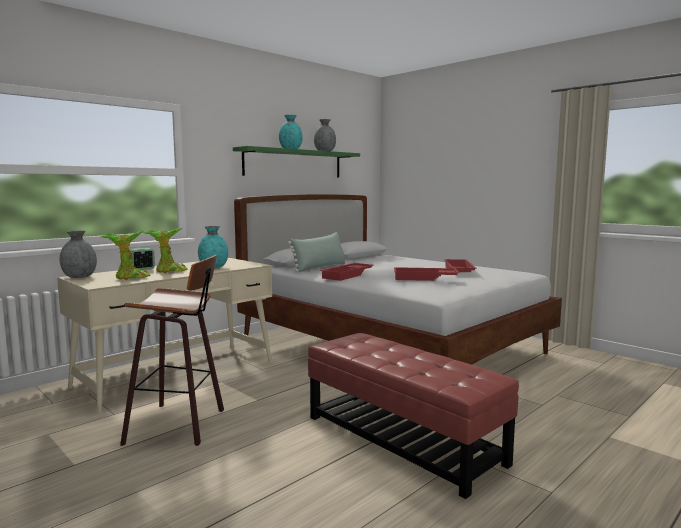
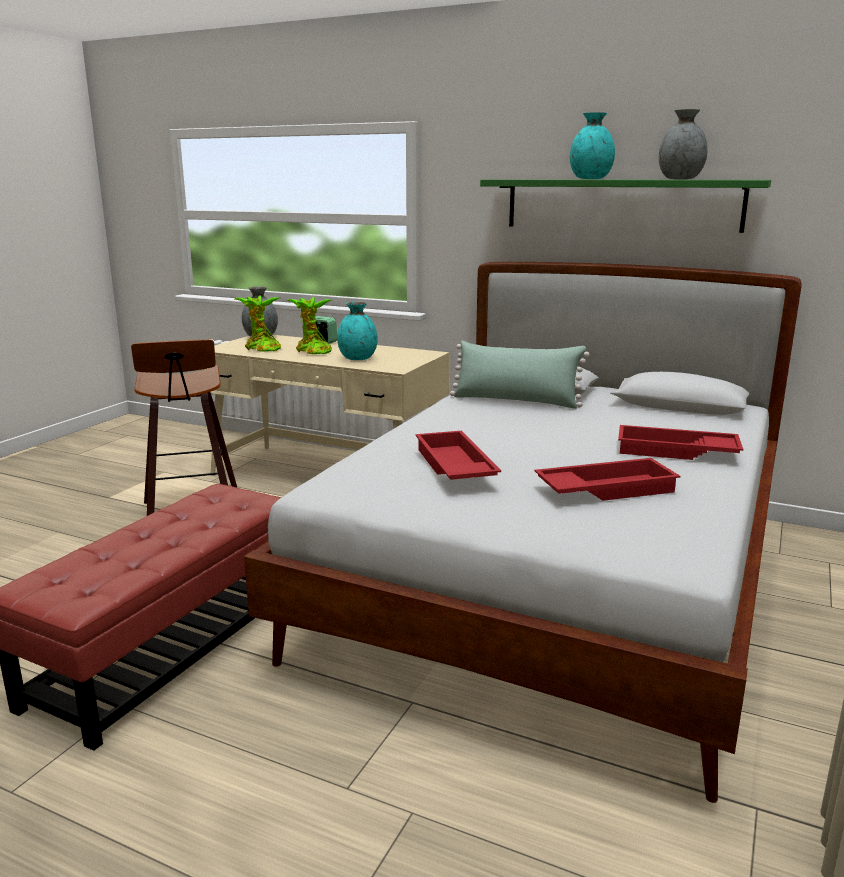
camera: 70 degrees right, 10 degrees up
(348, 275) = (451, 422): red tray -> red tray (675, 452)

